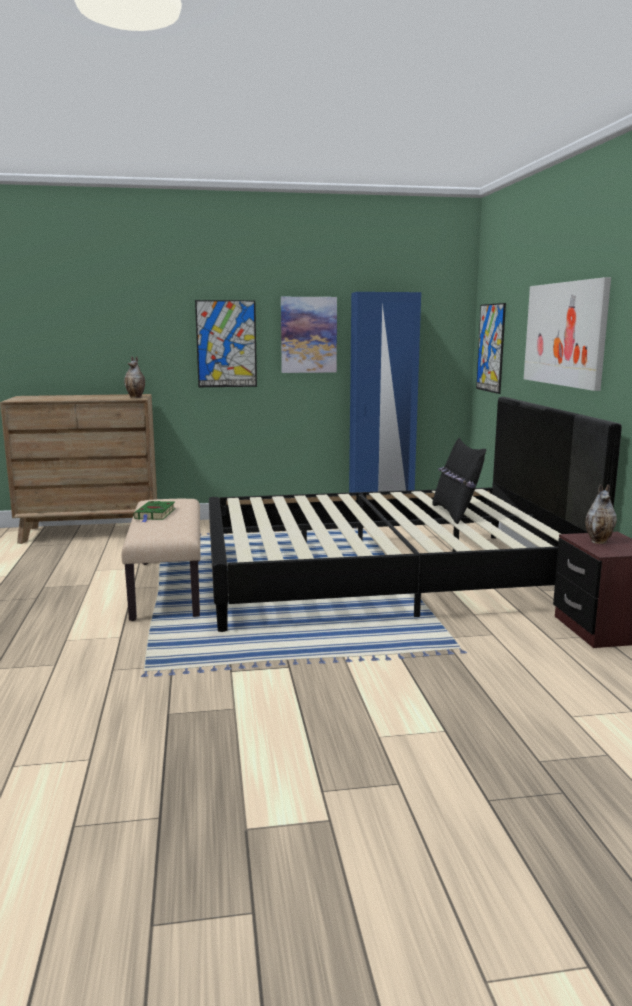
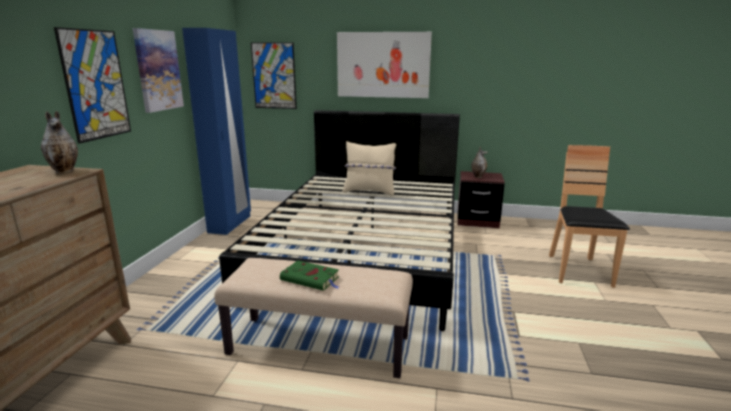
camera: 70 degrees left, 5 degrees up
(456, 513) = (369, 192): black pillow -> beige pillow
(477, 717) = (578, 271): none -> brown chair

